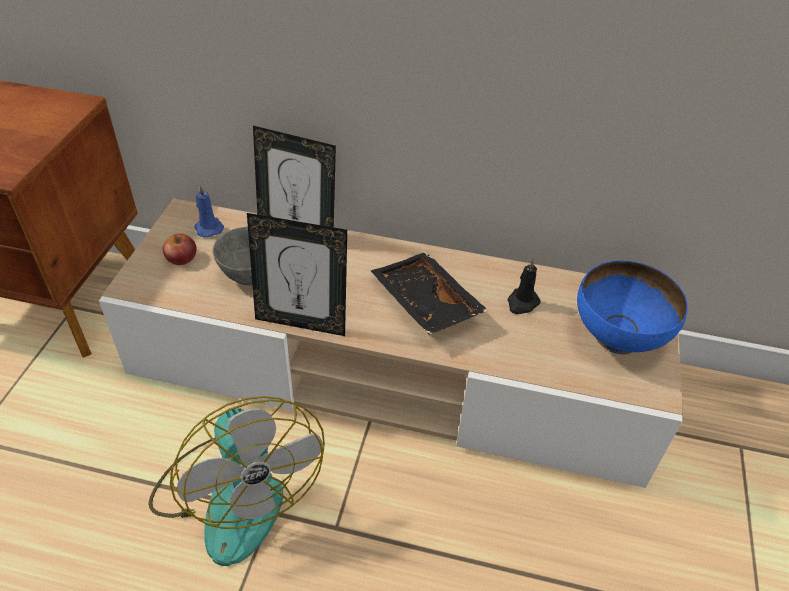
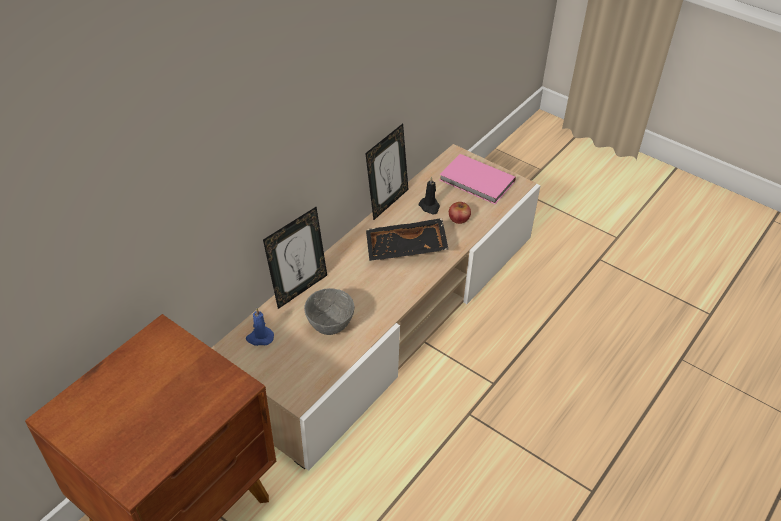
camera: 65 degrees left, 0 degrees up
(181, 258) = (285, 361): apple -> apple (459, 218)
(235, 493) = (446, 429): fan -> none
(302, 322) = (390, 311): picture frame -> picture frame (387, 202)
(617, 338) = (477, 182): blue bowl -> pink book

